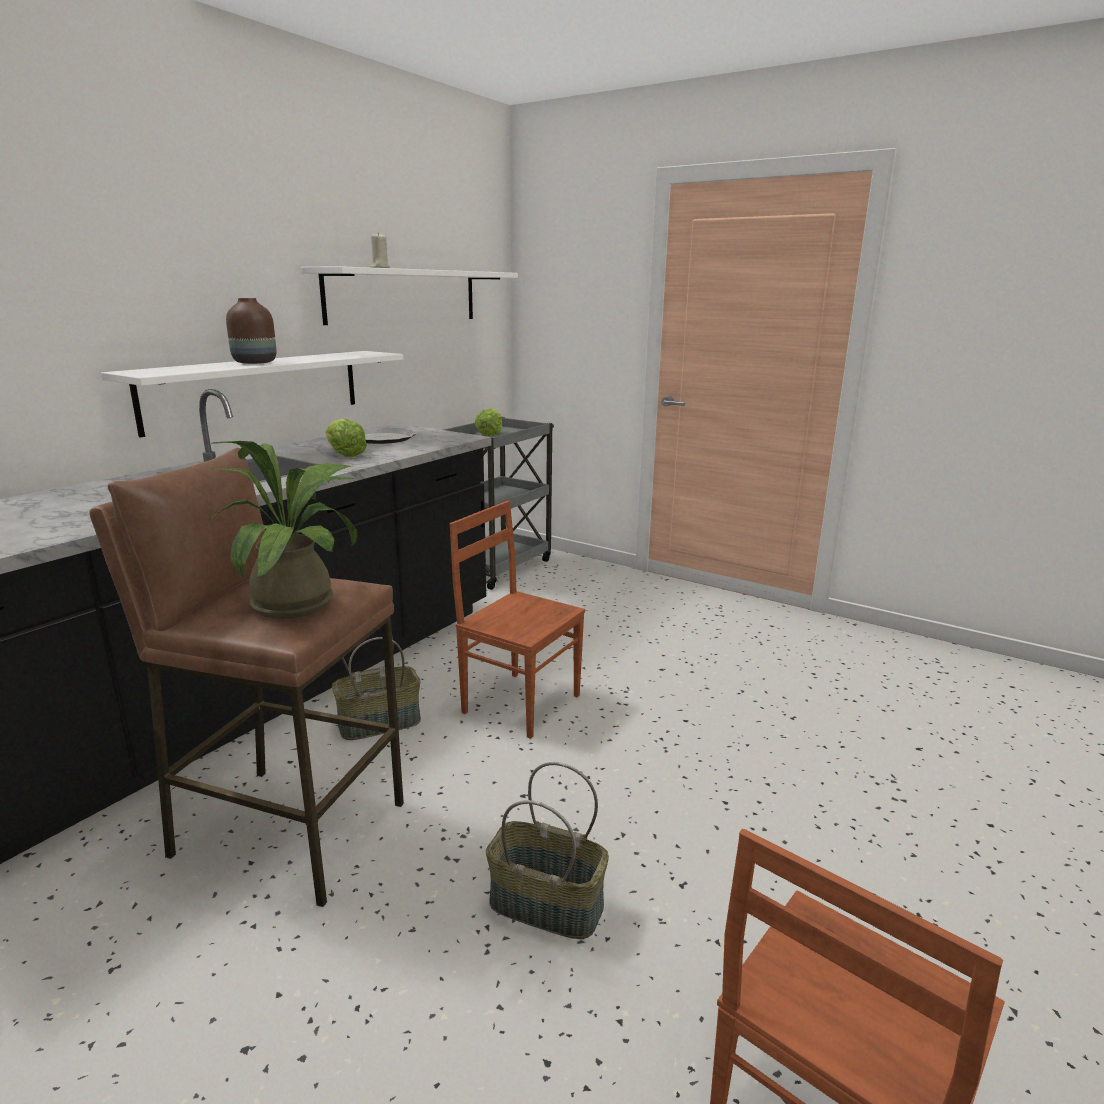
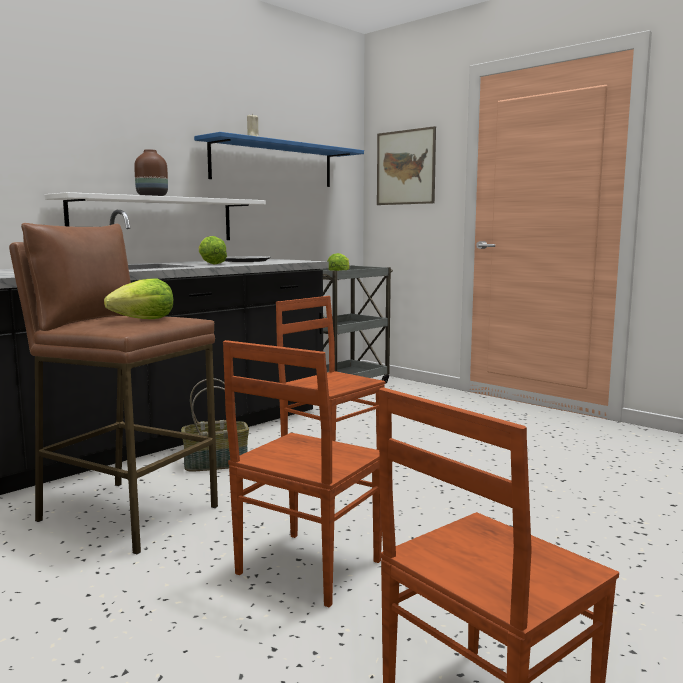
camera: 10 degrees right, 10 degrees down
(302, 602) = (144, 320): potted plant -> lettuce
(404, 296) = (273, 164): white shelf -> blue shelf
(544, 906) = (306, 568): basket -> brown chair
(568, 294) = (405, 167): none -> picture

